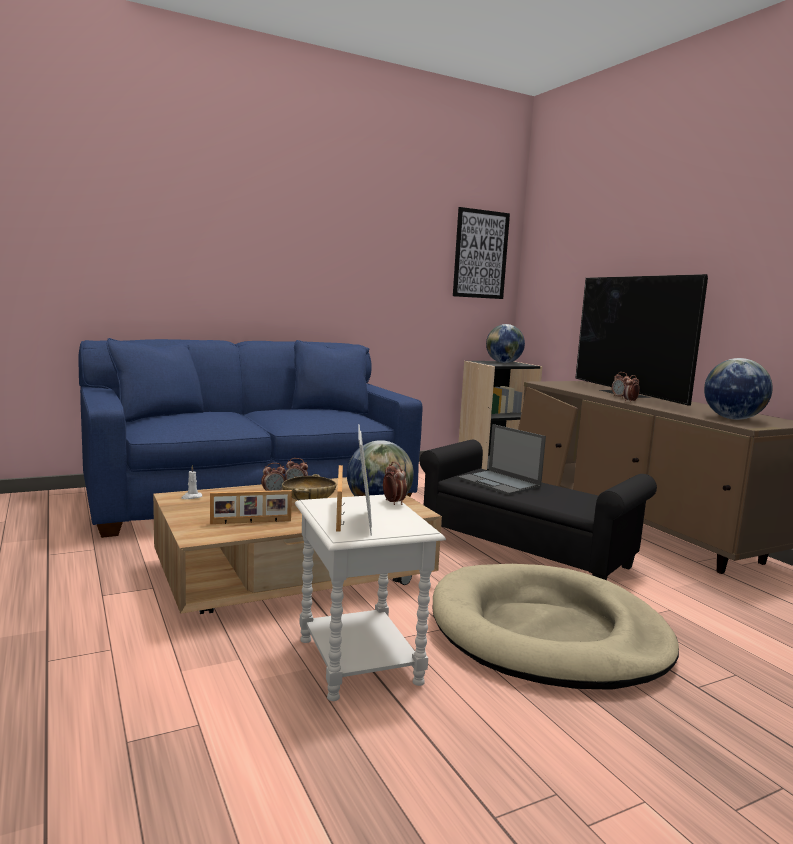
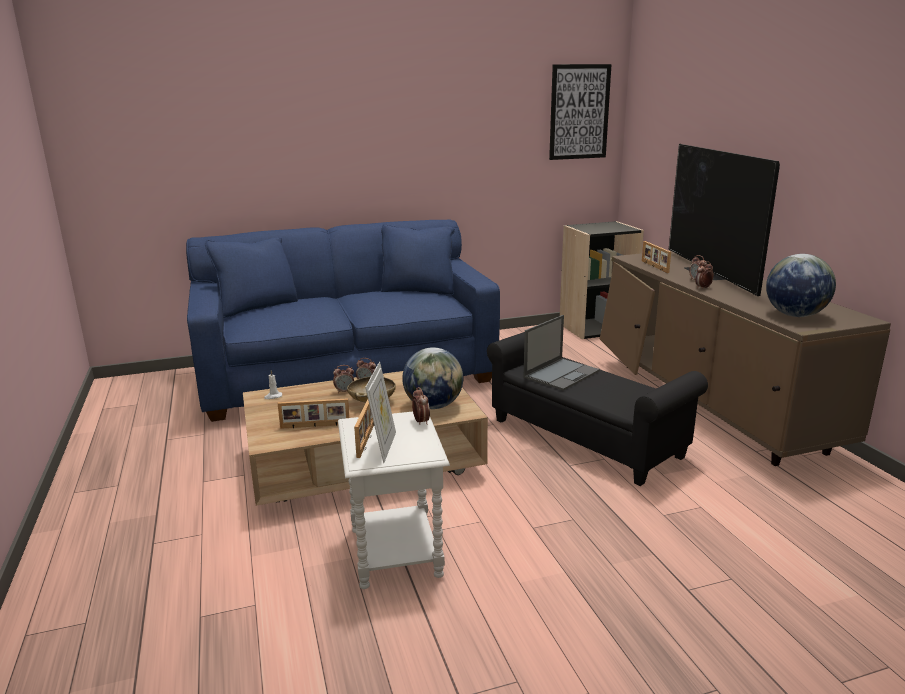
camera: 10 degrees right, 10 degrees up
(499, 483) = (562, 374): laptop -> laptop turned 105 degrees counterclockwise
(503, 363) = (604, 226): globe -> none
(548, 633) = (571, 529): beige dog bed -> none
(570, 388) = (654, 266): none -> picture frame

